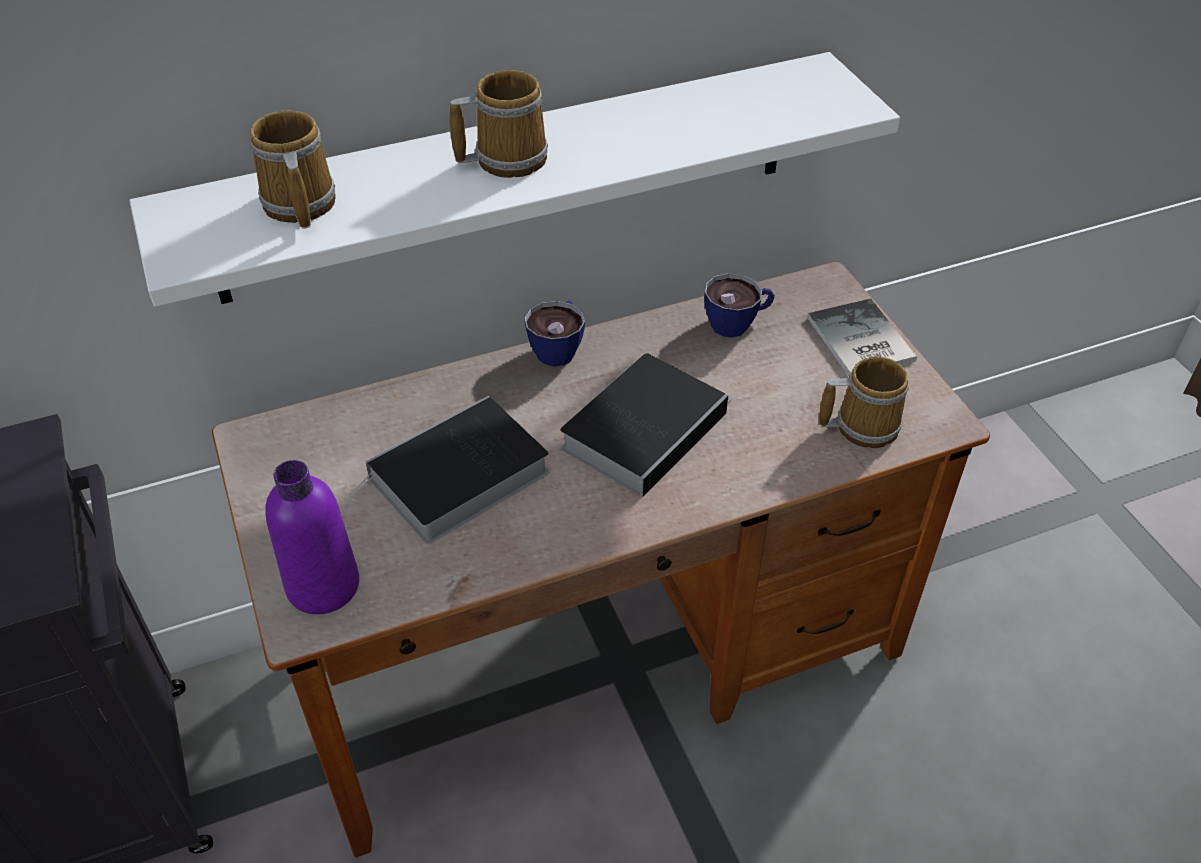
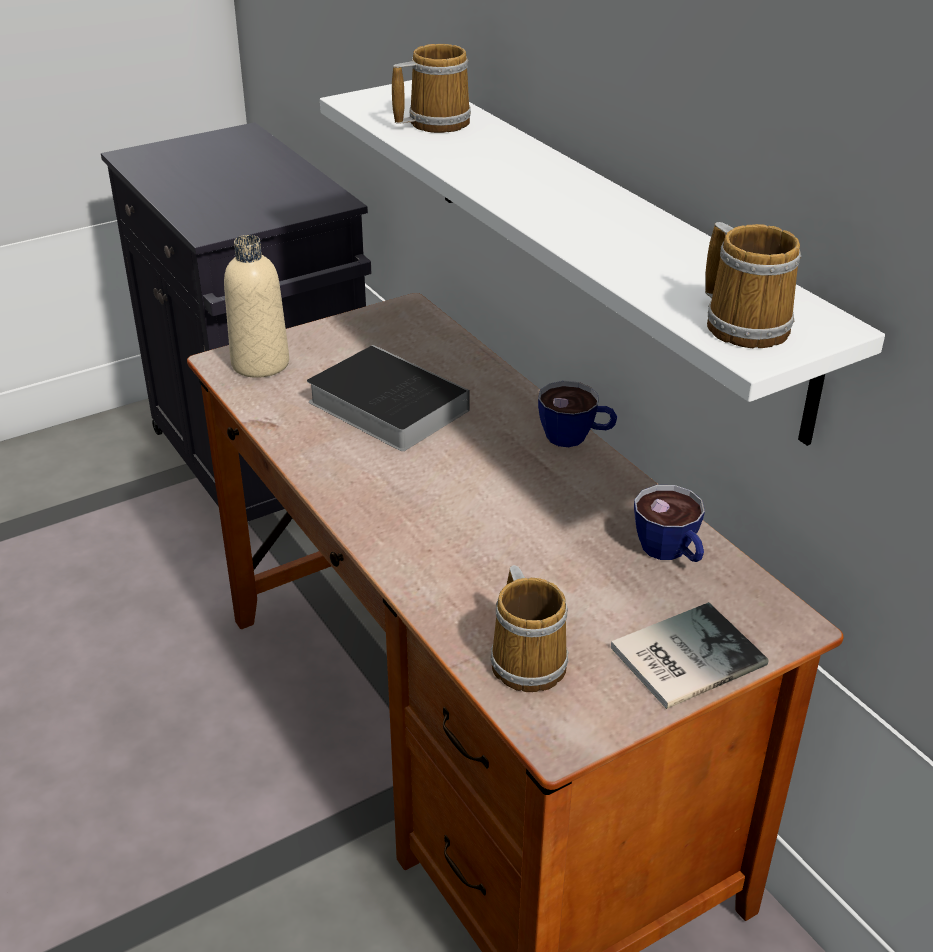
camera: 80 degrees right, 10 degrees down
(323, 586) = (260, 364): purple bottle -> beige bottle
(506, 158) = (539, 183): mug -> mug (746, 324)
(646, 427) = (478, 501): book -> none

